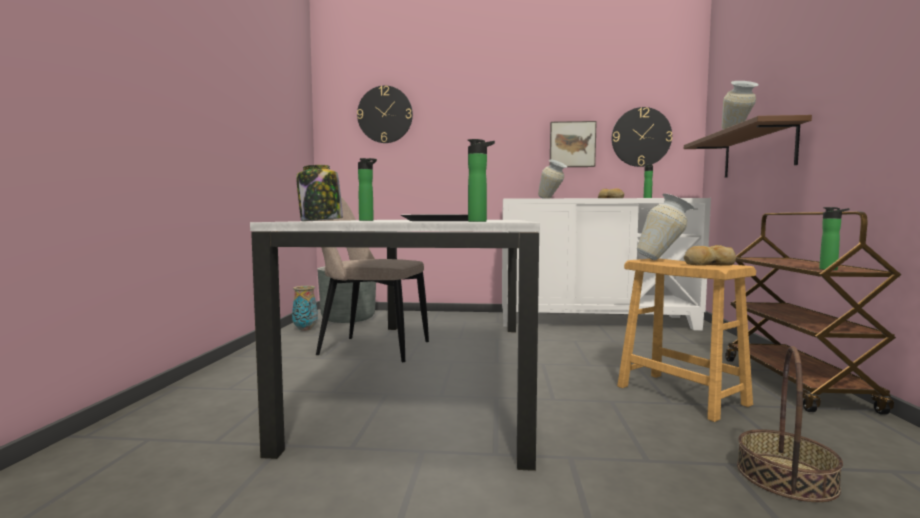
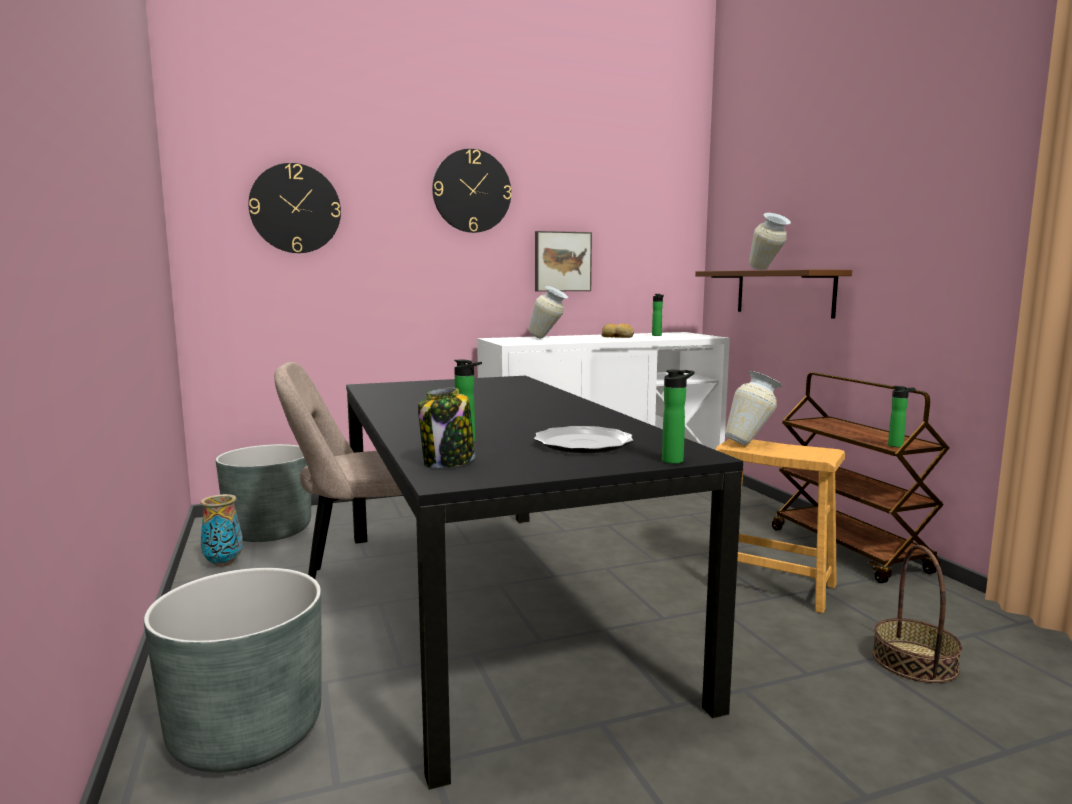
camera: 25 degrees left, 5 degrees up
(208, 405) = (246, 732): none -> grey planter
(433, 370) = (493, 604): white dining table -> black dining table
(641, 137) = (640, 254): wall clock -> wall clock (471, 191)
(707, 264) = (804, 451): bread -> none

